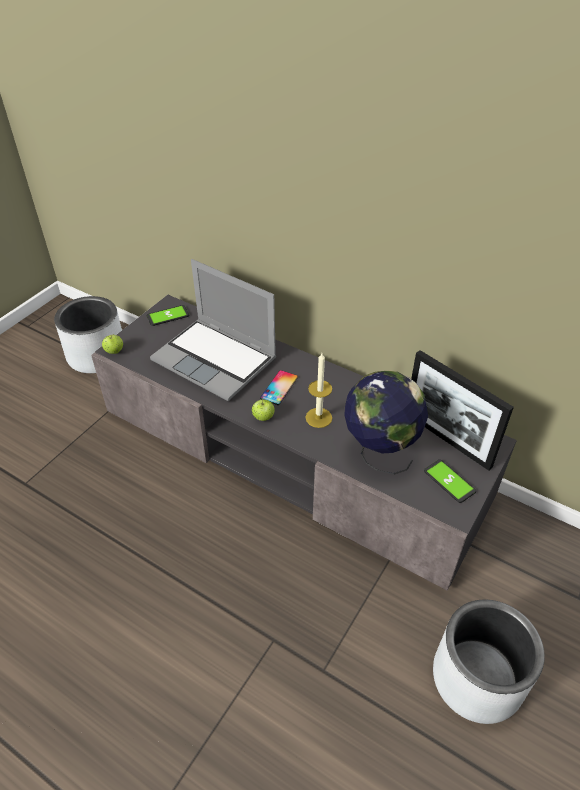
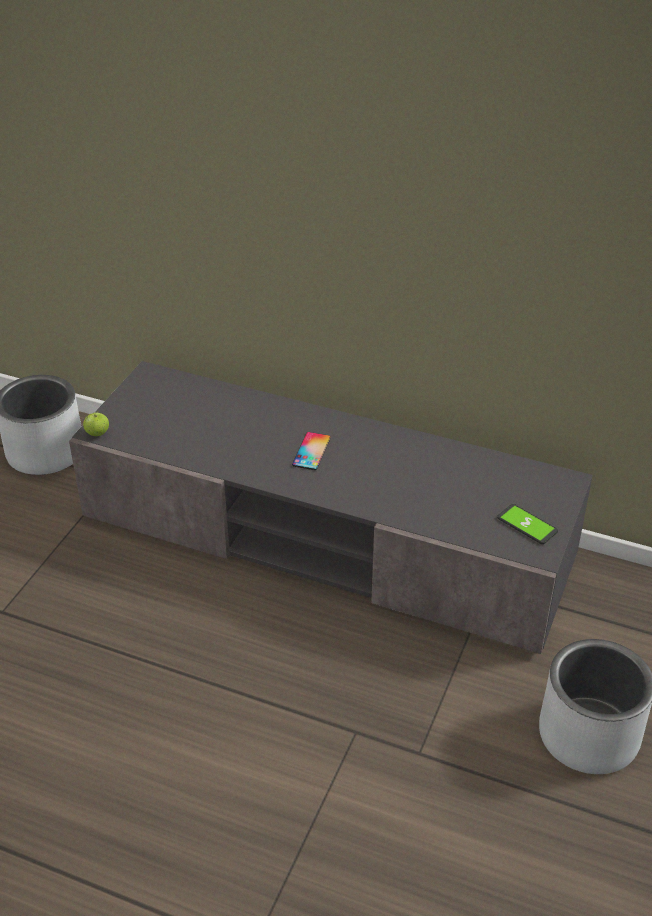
camera: 10 degrees left, 5 degrees down
(168, 316) = (151, 386): phone -> none
(216, 360) = (227, 429): laptop -> none
(263, 418) = (301, 485): apple -> none
(318, 417) = (366, 478): candle -> none
(379, 452) = (443, 505): globe -> none
(447, 439) = (516, 483): picture frame -> none

